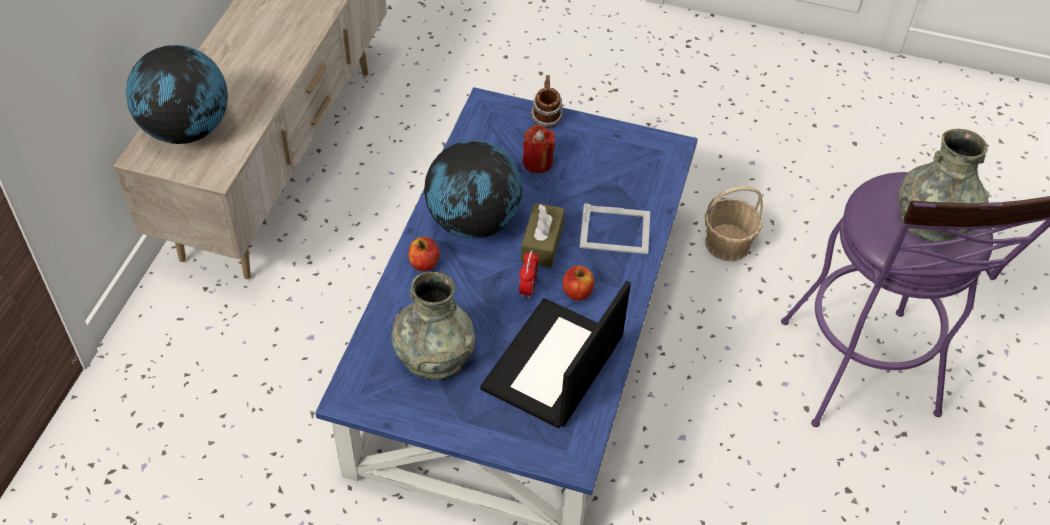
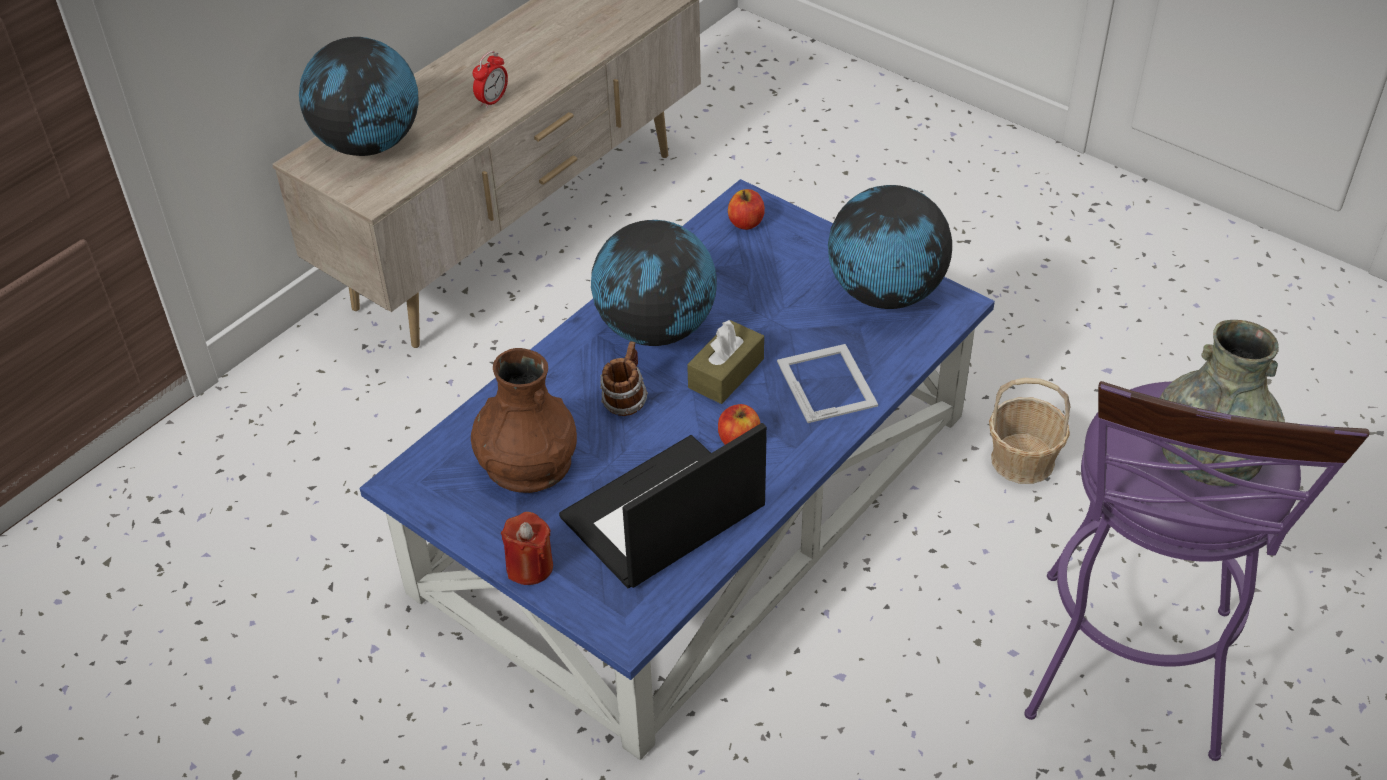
camera: 25 degrees right, 5 degrees down
(424, 263) = (572, 359): apple -> apple (746, 222)
(434, 354) = (528, 463): grey vase -> brown vase
(528, 288) = (680, 419): alarm clock -> alarm clock (492, 100)
(537, 162) = (771, 281): red candle -> red candle (530, 567)
(546, 117) = (810, 232): mug -> mug (625, 400)
(616, 230) = (827, 382): picture frame -> picture frame turned 135 degrees counterclockwise
(621, 152) = (884, 293): none -> globe

